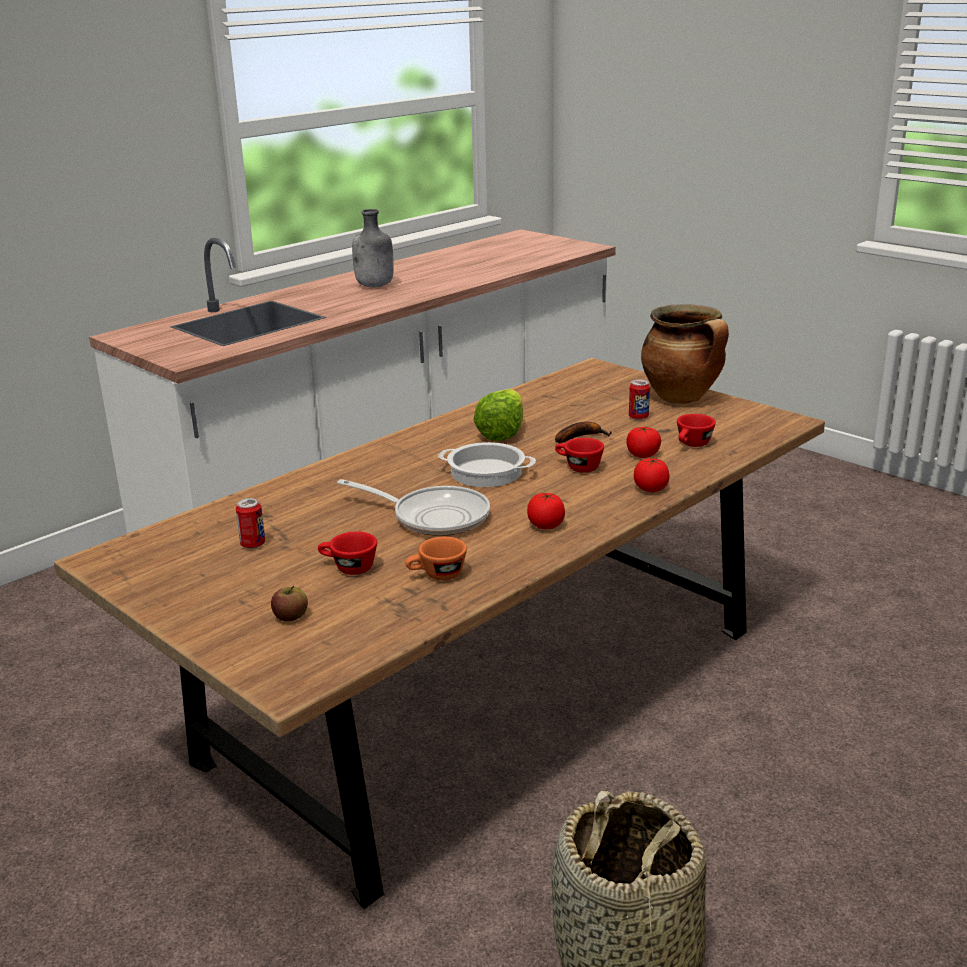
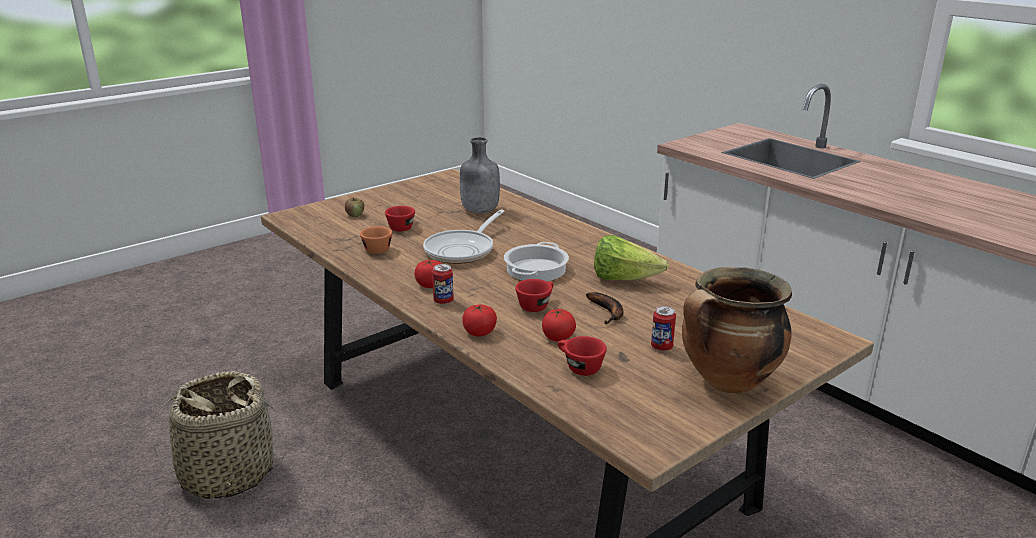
camera: 95 degrees right, 0 degrees up
(253, 544) = (448, 205): can -> can (443, 301)
(375, 286) = (938, 194): grey bottle -> grey bottle (479, 211)

